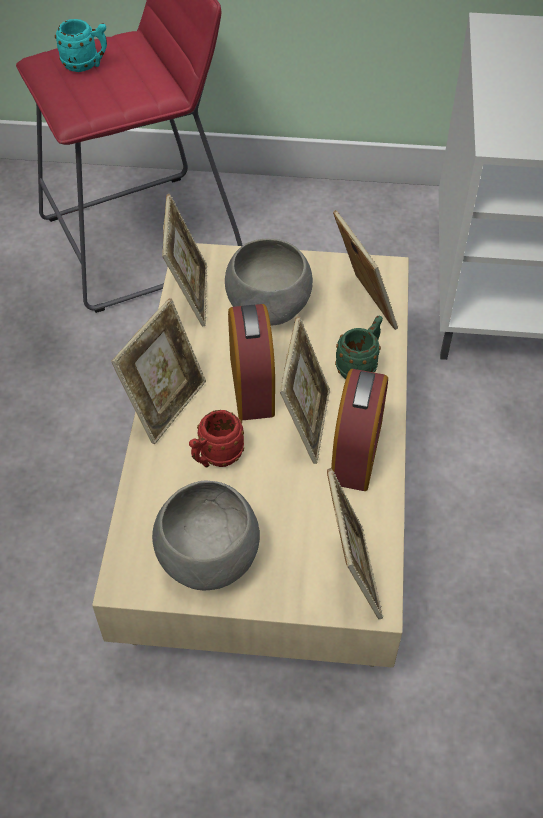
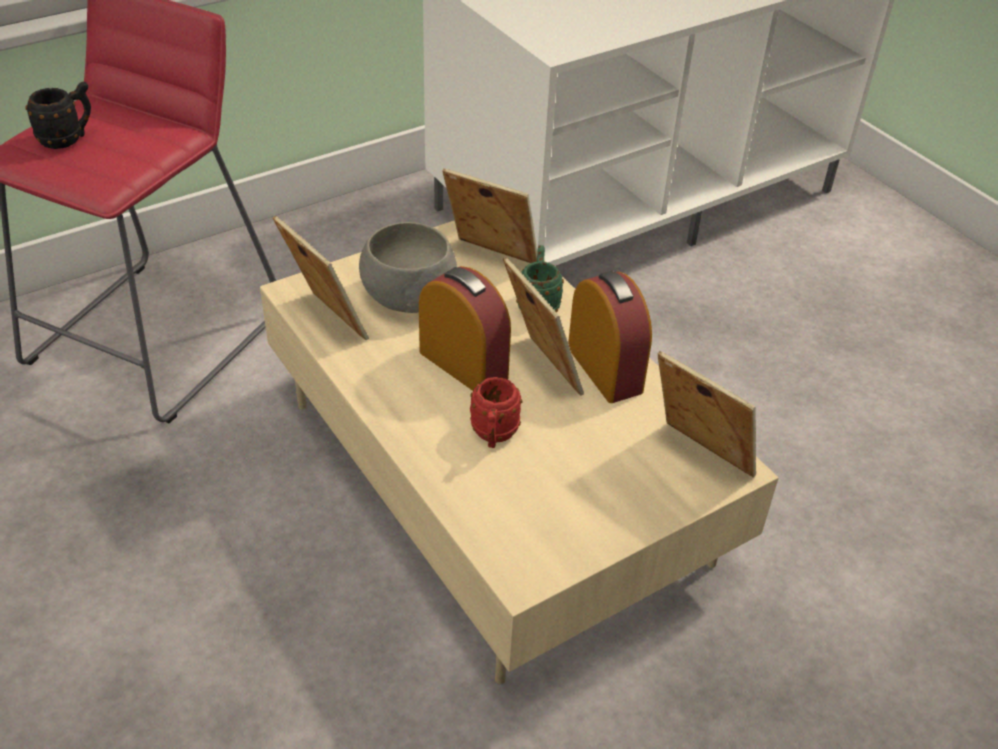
camera: 40 degrees left, 10 degrees down
(86, 65) = (68, 139): turquoise mug -> black mug
(166, 404) = (401, 419): picture frame -> none
(209, 556) = (573, 514): grey bowl -> none

